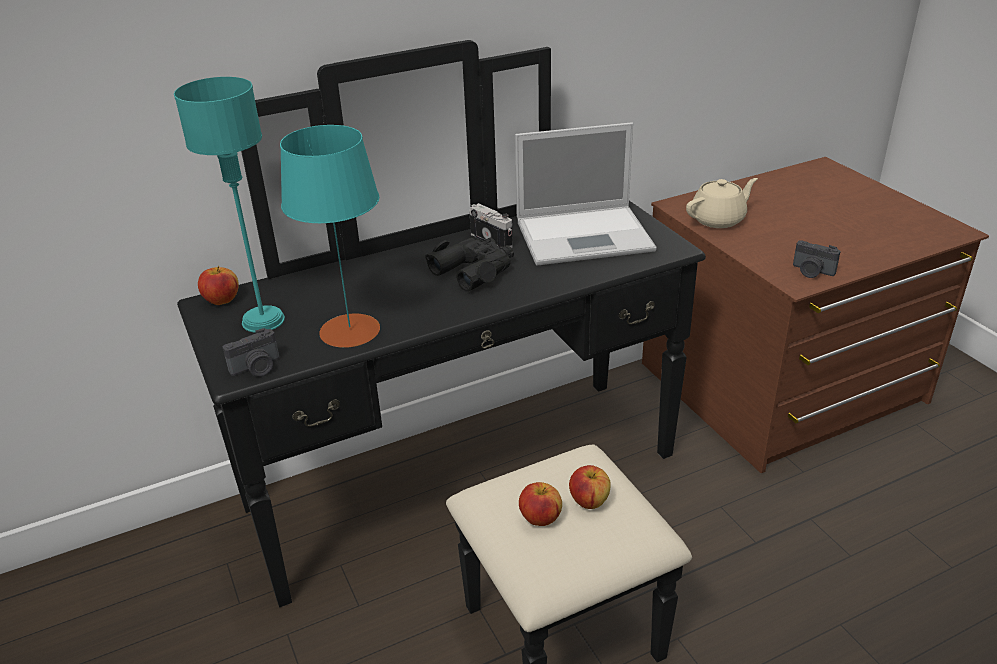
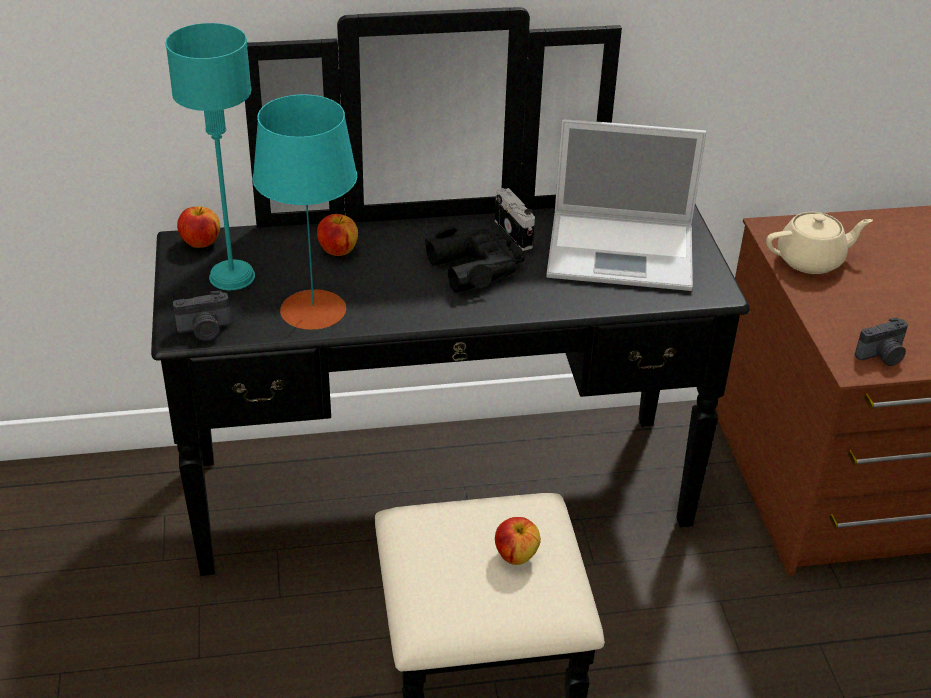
camera: 15 degrees right, 5 degrees up
(540, 518) = (456, 559): apple -> apple (338, 250)
(812, 272) = (882, 356): camera -> camera turned 75 degrees counterclockwise

